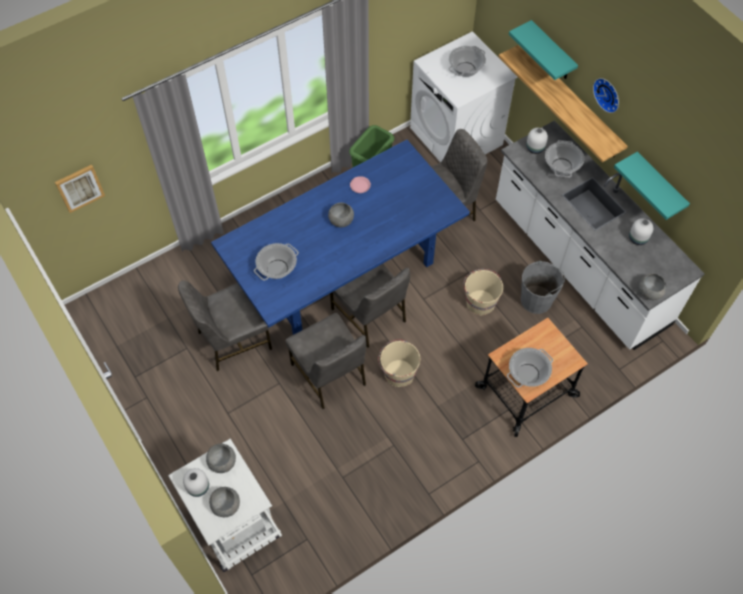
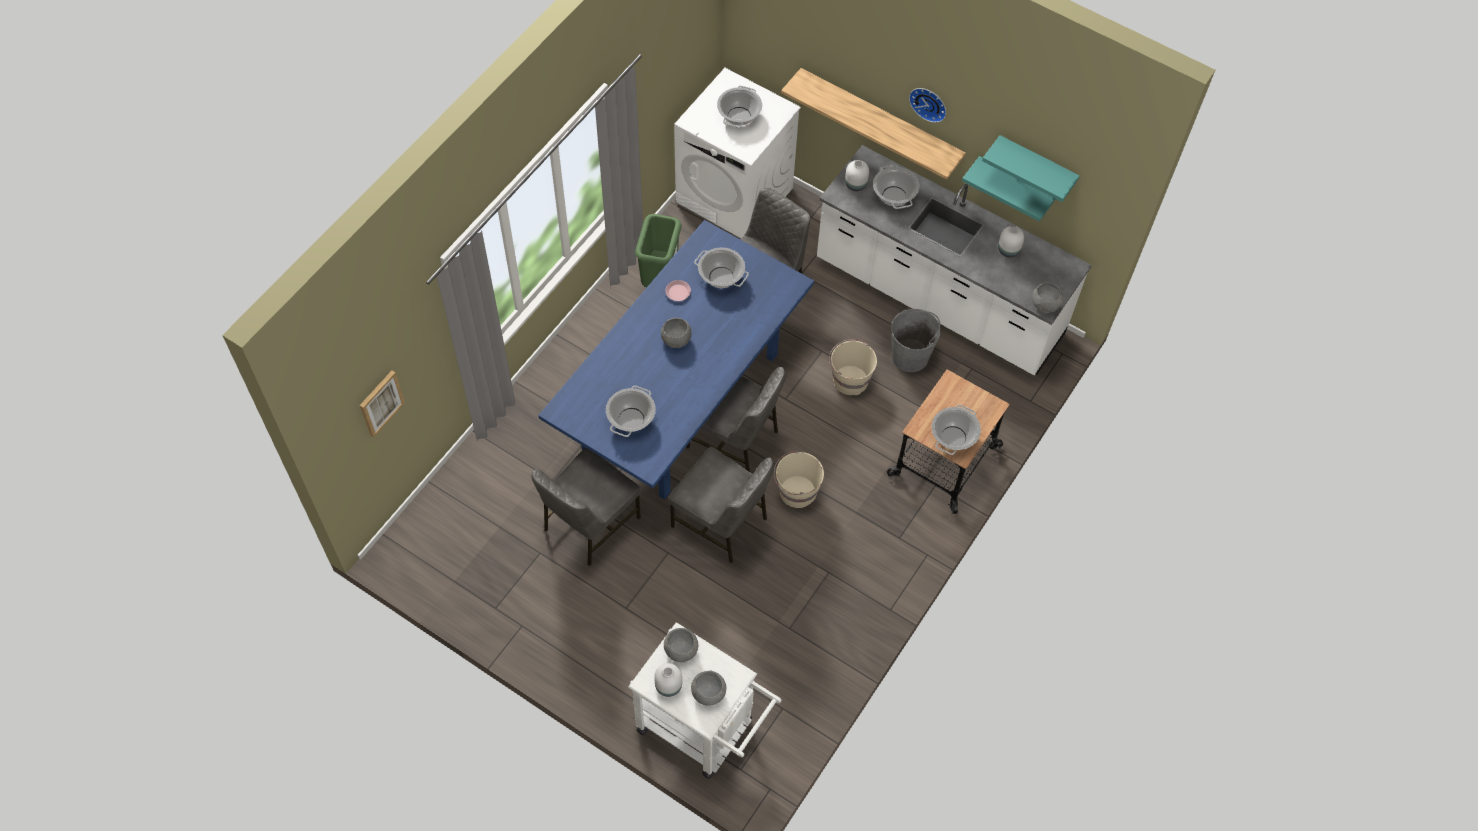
camera: 25 degrees left, 0 degrees up
(398, 185) = (721, 277): none -> cooking pot
(552, 52) = (844, 71): turquoise shelf -> turquoise shelf (1036, 166)

